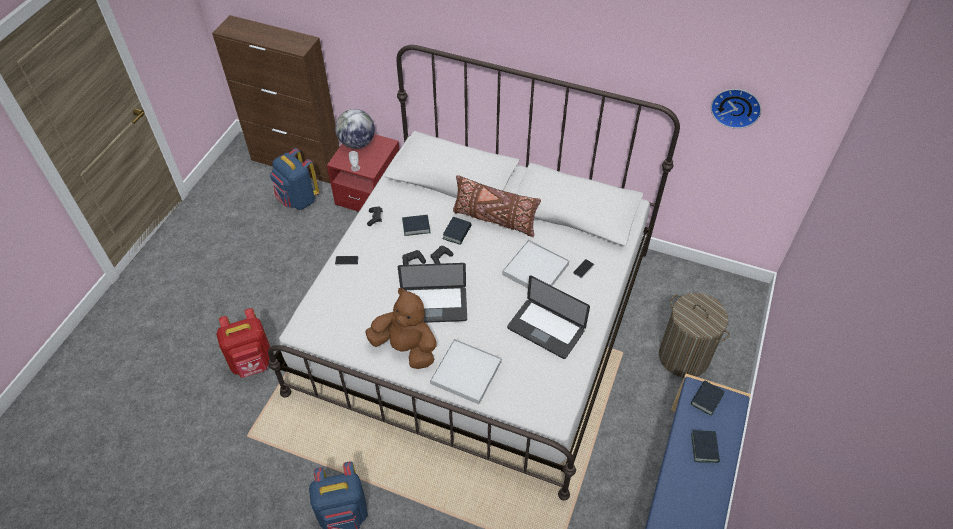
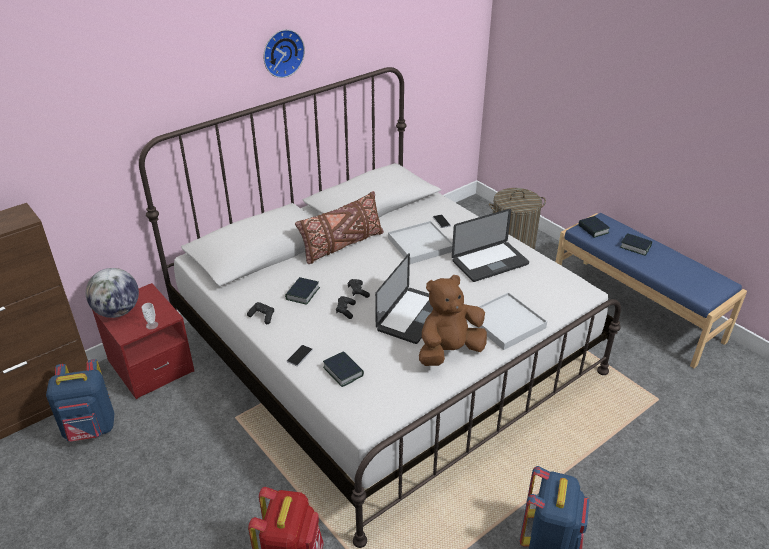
camera: 60 degrees left, 15 degrees down
(457, 233) = (336, 271): book -> book (343, 371)
(736, 106) = (428, 40): wall clock -> wall clock (282, 52)

